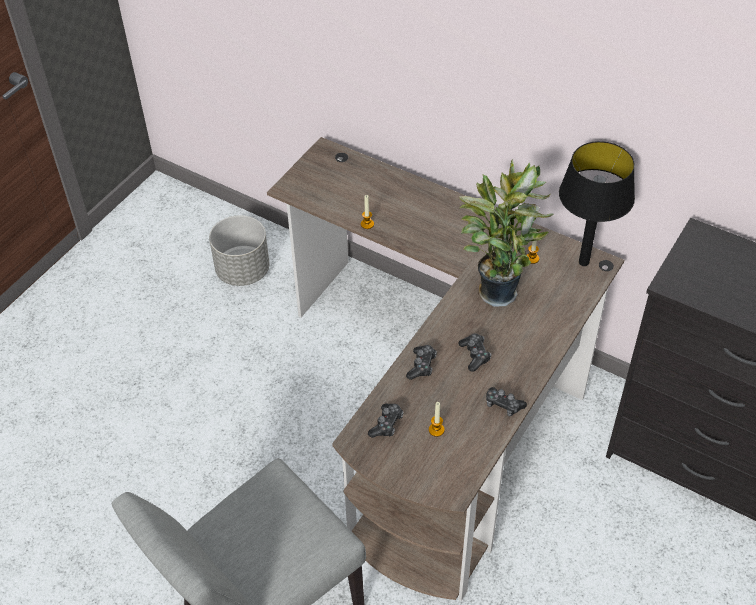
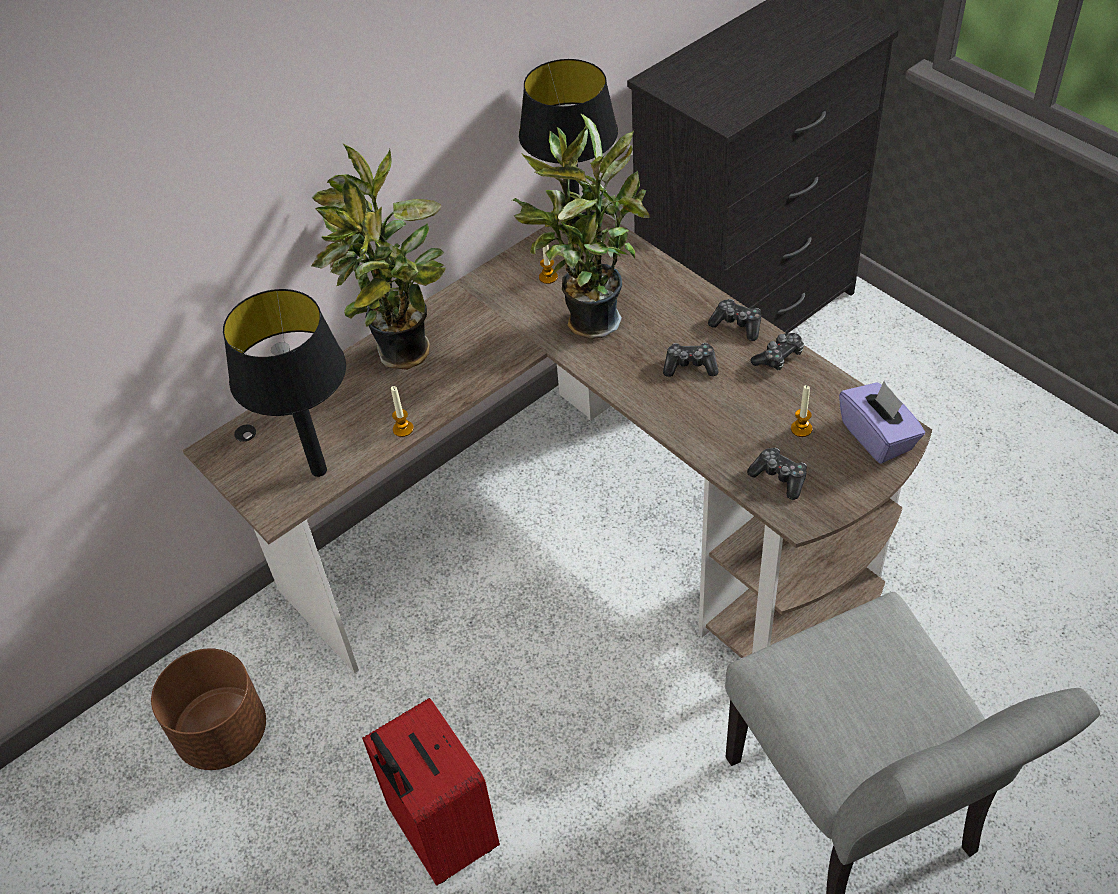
camera: 70 degrees left, 0 degrees up
(204, 390) = (441, 834): none -> red suitcase
(243, 270) = (222, 734): grey planter -> brown planter
(323, 197) = (320, 470): none -> black table lamp
(422, 366) = (690, 422): game controller -> game controller (737, 325)
(428, 207) = (404, 356): none -> potted plant
(444, 477) = (877, 436): none -> purple tissue box

